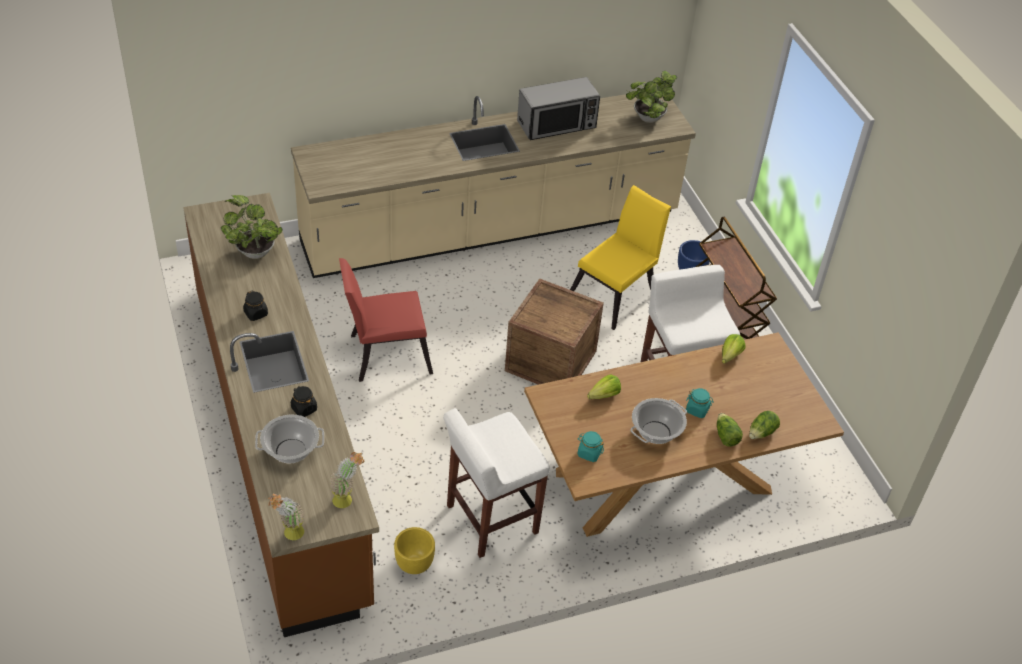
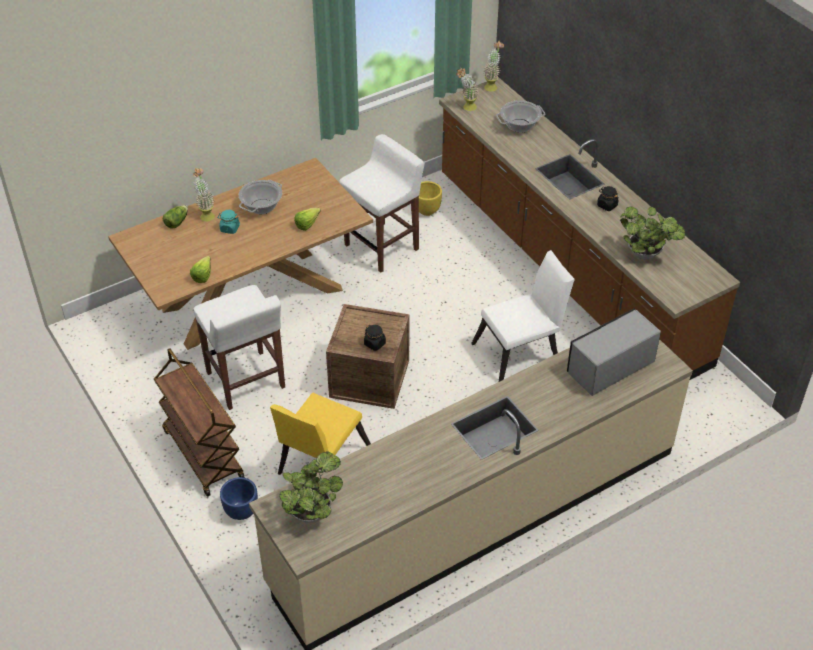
camera: 170 degrees right, 0 degrees up
(304, 409) = (527, 150): black jar -> black jar (375, 344)
(384, 354) = (521, 352): red chair -> white chair
(557, 125) = (419, 473): microwave -> microwave (610, 367)
(589, 453) = (311, 184): turquoise jar -> none
(726, 436) = (206, 214): lettuce -> potted plant

